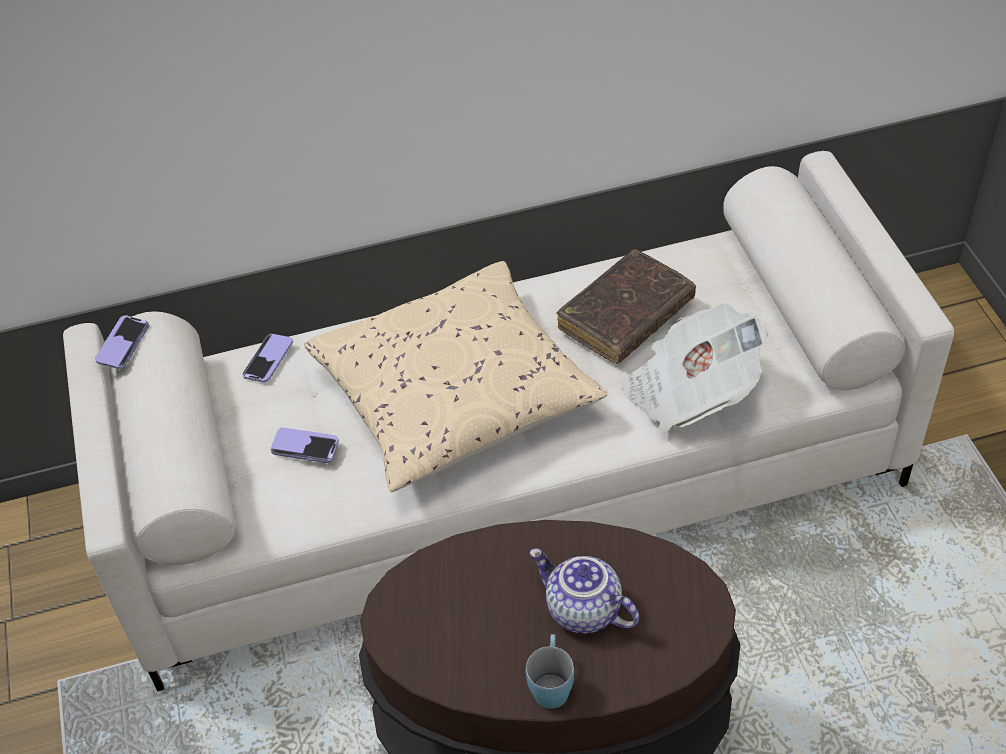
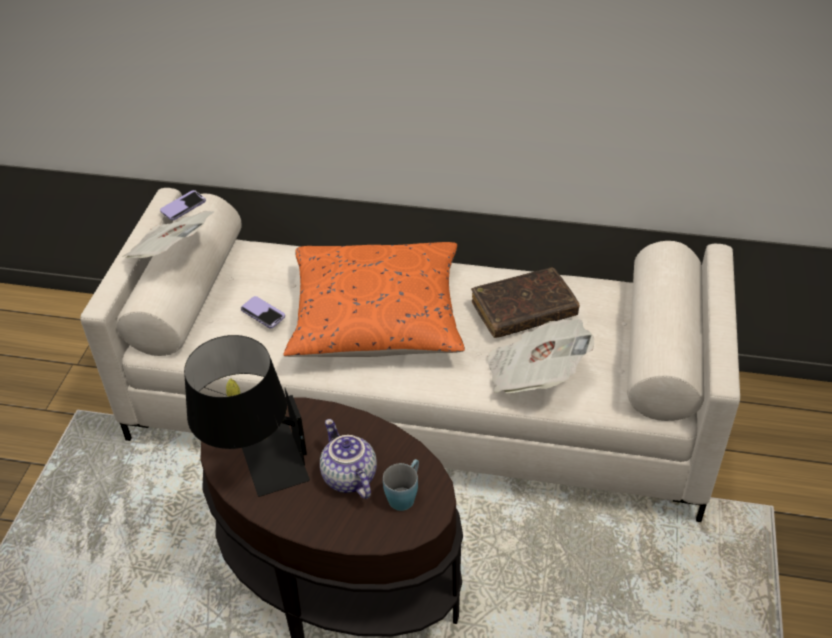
camera: 25 degrees right, 5 degrees down
(157, 415) = (172, 254): none -> newspaper
(268, 359) = (278, 254): phone -> none
(454, 396) = (376, 318): beige pillow -> orange pillow
(458, 645) = (255, 464): none -> black table lamp
(551, 684) = (295, 513): blue mug -> blue mug (405, 495)

